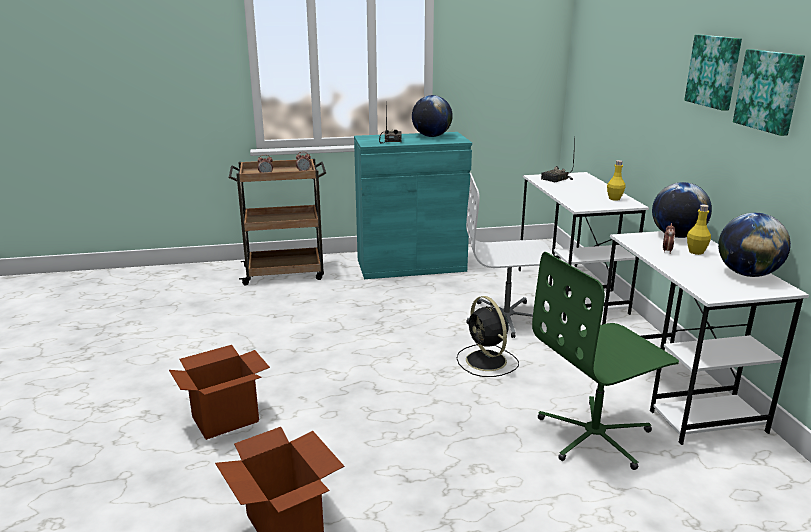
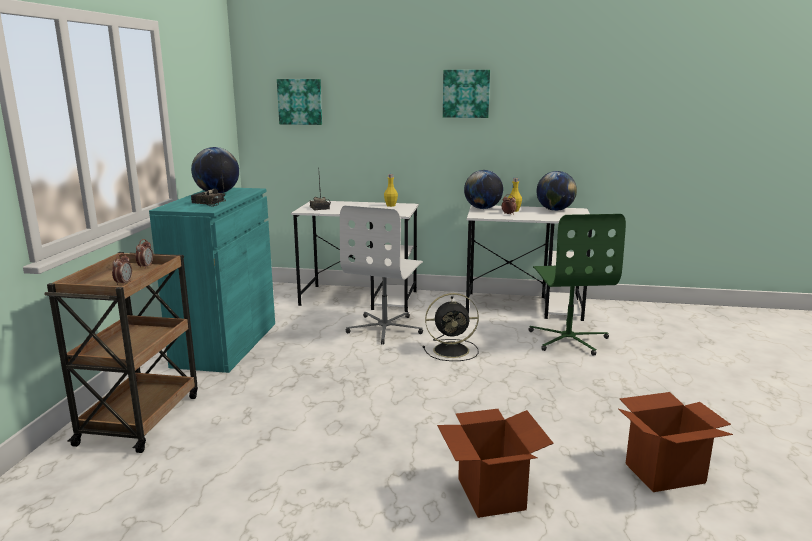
camera: 70 degrees left, 5 degrees down
(770, 91) = (524, 100): picture -> picture (300, 101)

